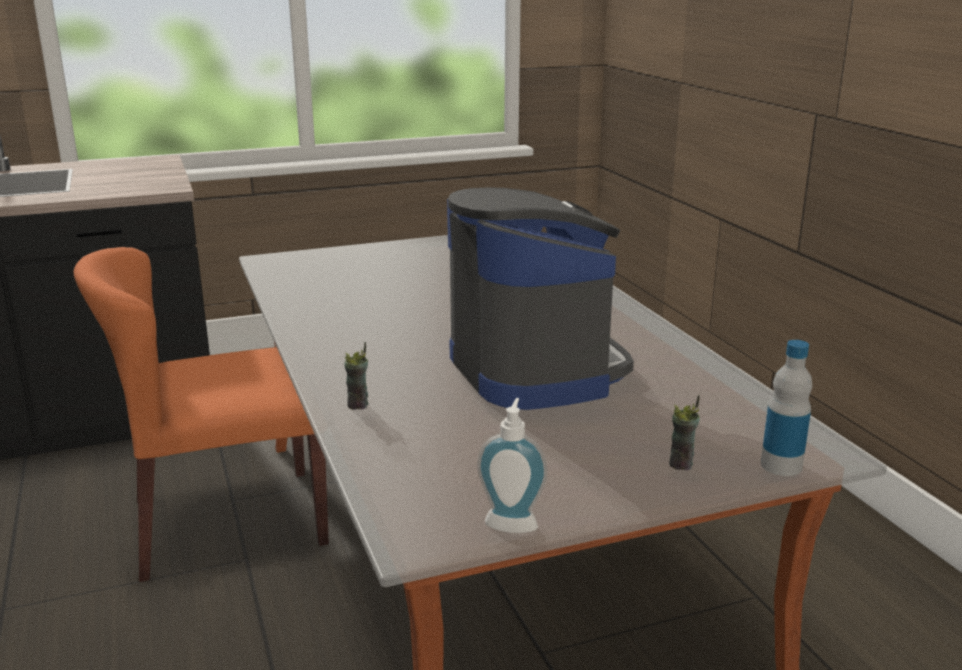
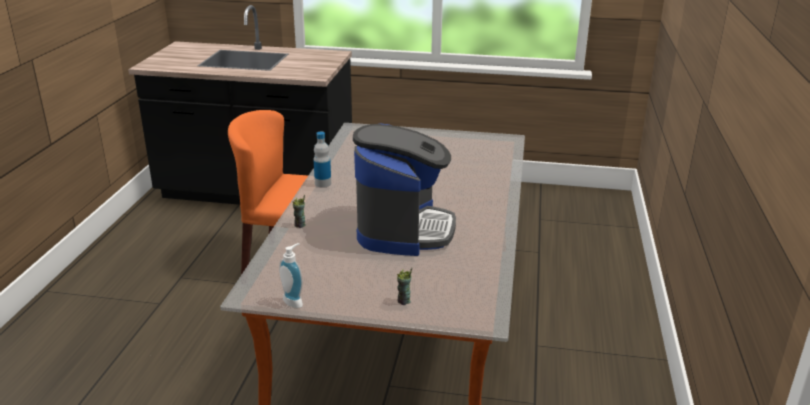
camera: 30 degrees right, 5 degrees up
(781, 465) = (451, 318): bottle -> bottle (323, 183)

